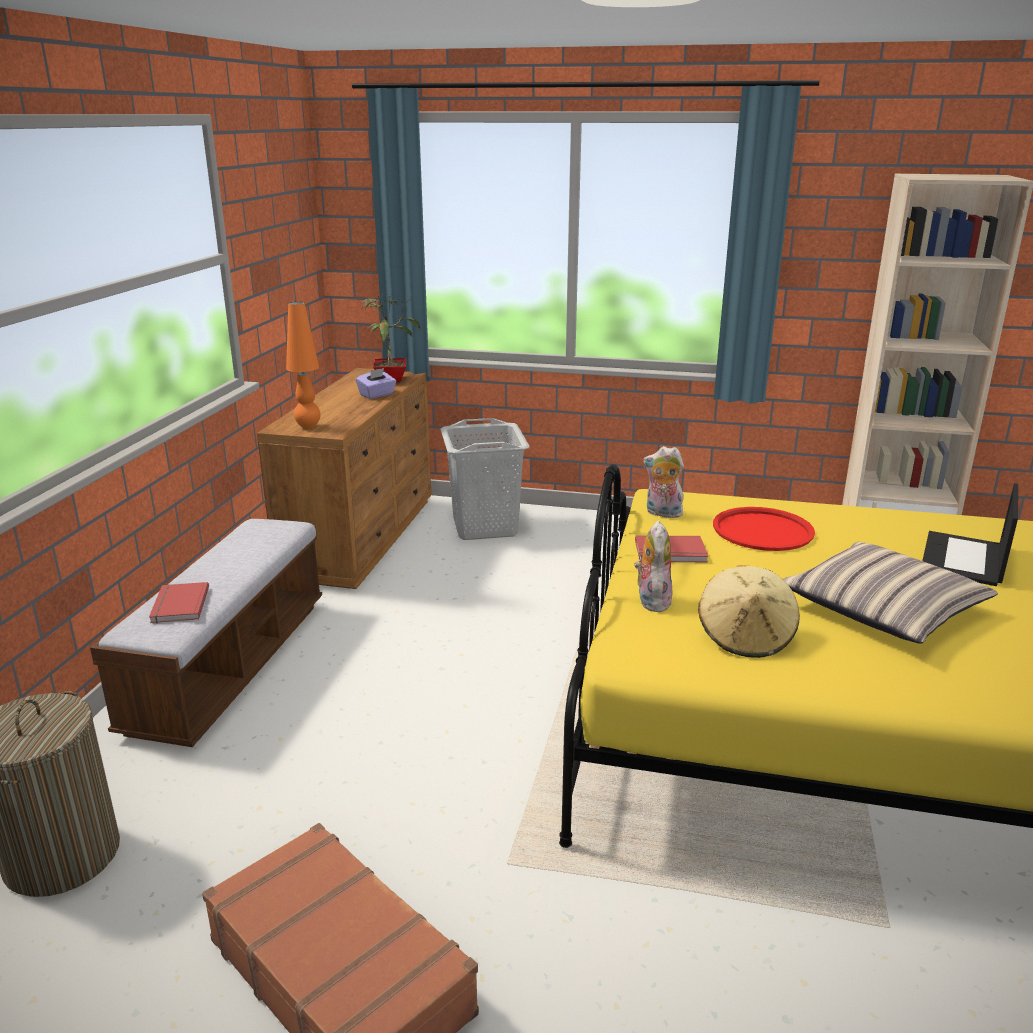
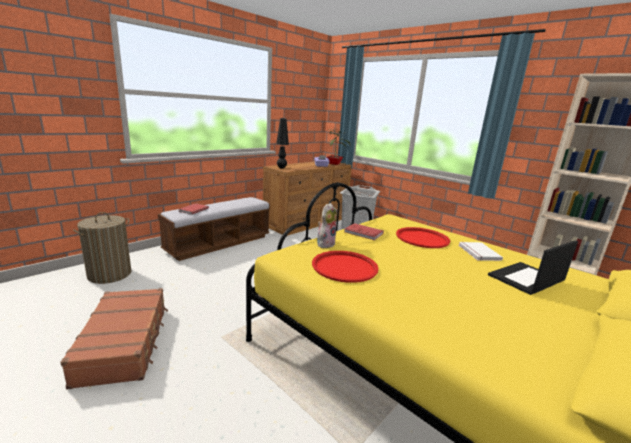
camera: 30 degrees right, 5 degrees down
(308, 426) = (281, 168): orange table lamp -> black table lamp
(662, 513) = (383, 222): plush toy -> none
(746, 637) = (344, 267): beige hat -> red tray
(862, 532) = (478, 252): none -> white book
(883, 609) = (437, 281): pillow -> none

